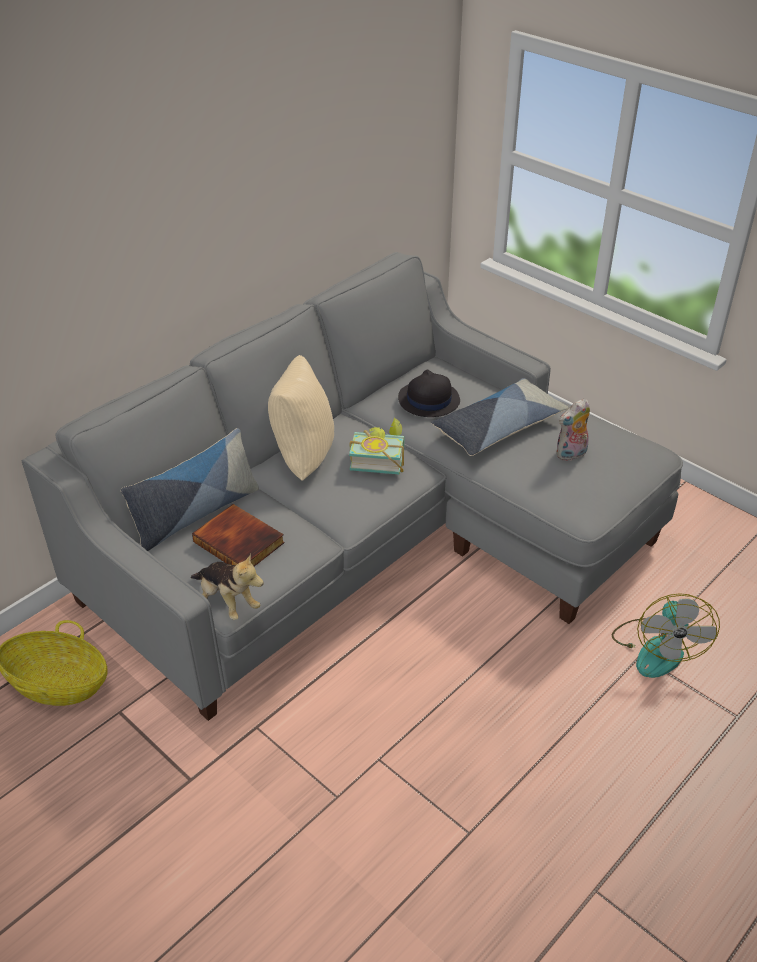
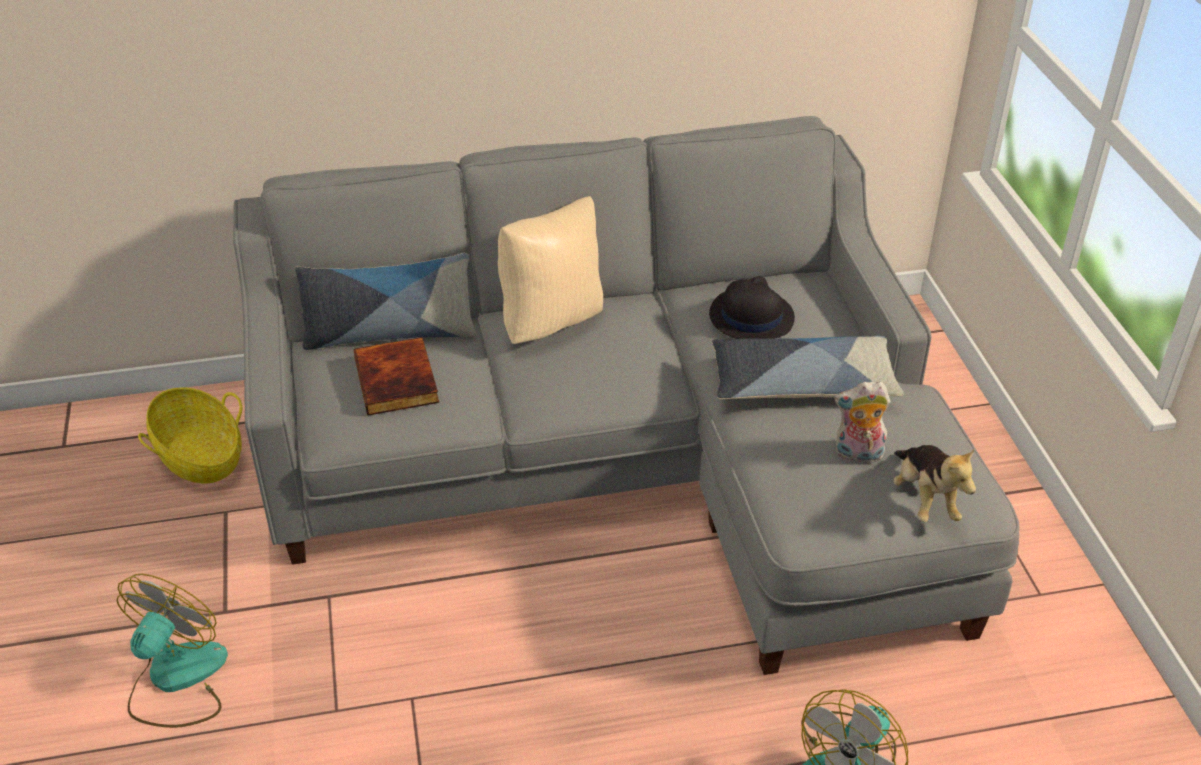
camera: 35 degrees right, 0 degrees up
(202, 846) = (176, 680): none -> fan
(227, 602) = (328, 435): plush toy -> plush toy (924, 499)
(378, 458) = (629, 358): book -> none

